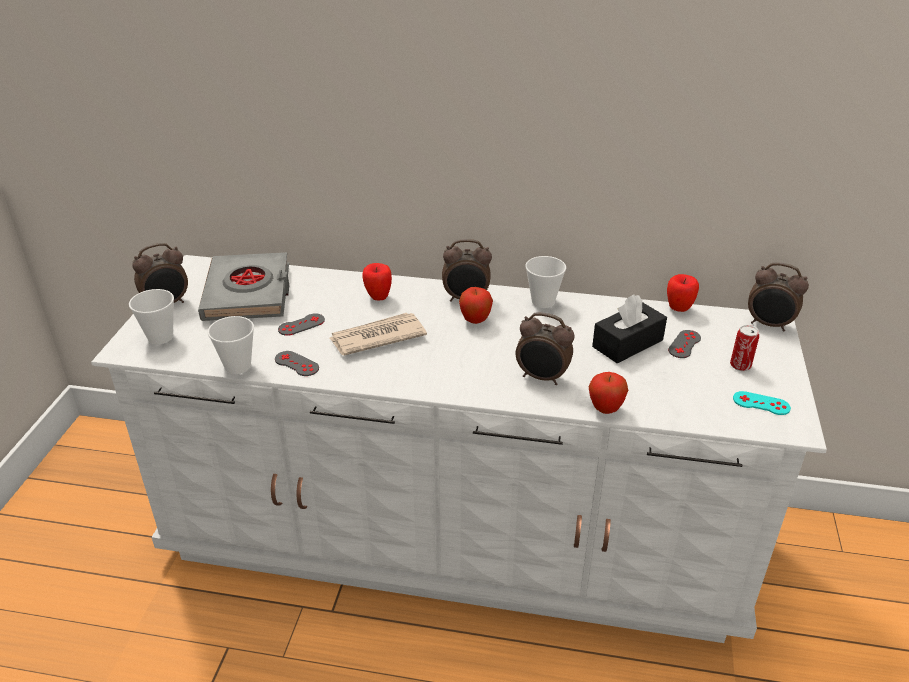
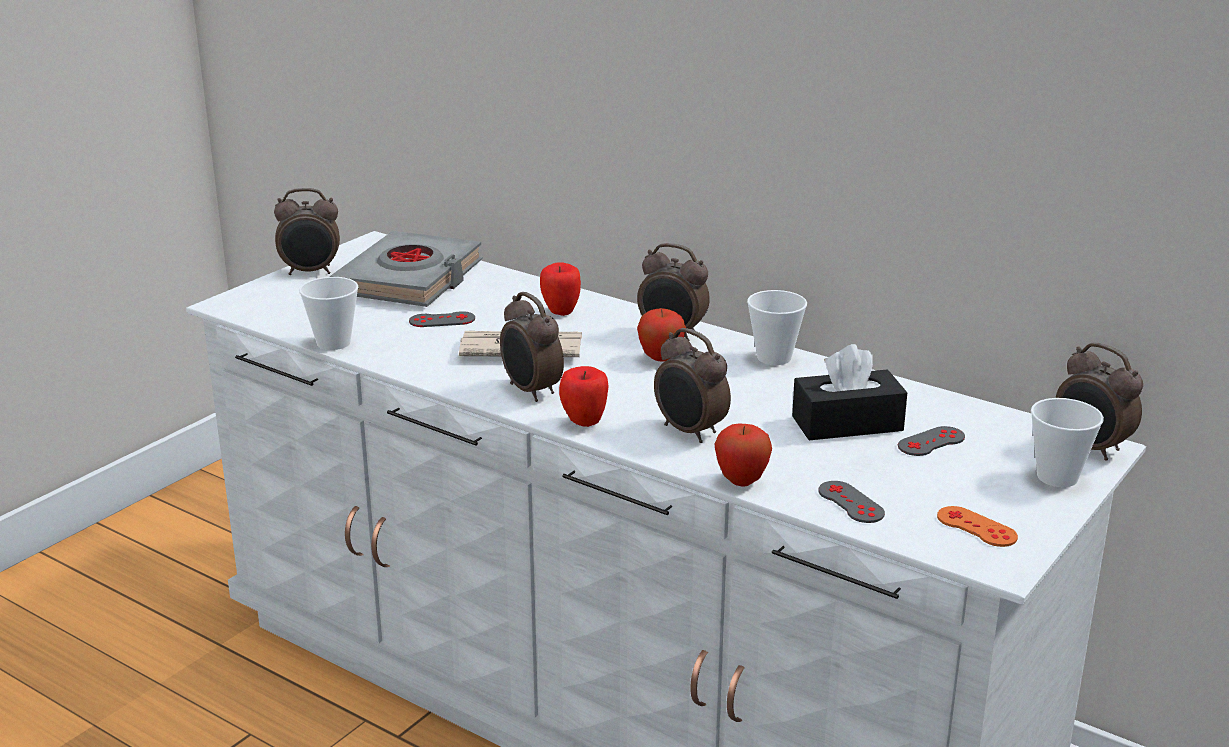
camera: 25 degrees right, 10 degrees down
(160, 337) = (275, 300): cup -> cup (1057, 477)
(296, 364) = (401, 354): grey game controller -> grey game controller (850, 502)
(414, 372) = (531, 391): none -> alarm clock
(678, 309) = (965, 404): apple -> apple (584, 423)
(740, 365) = (991, 481): can -> none
(761, 403) = (976, 527): turquoise game controller -> orange game controller

